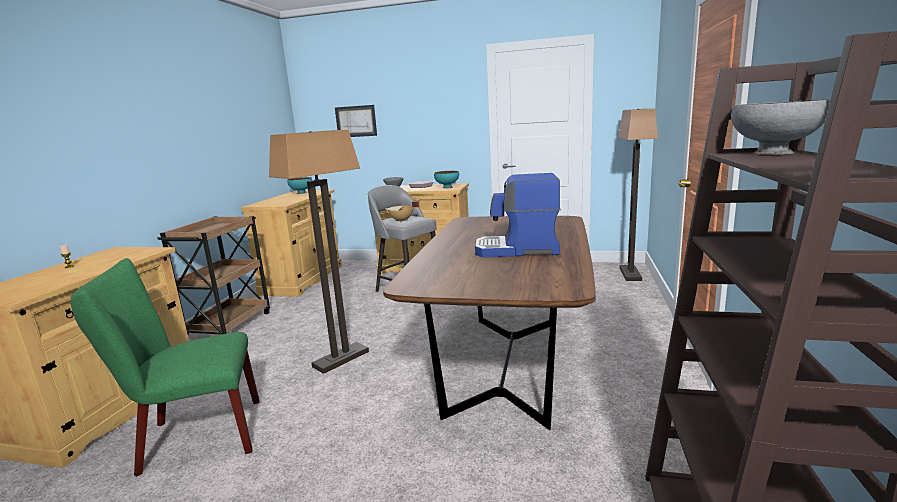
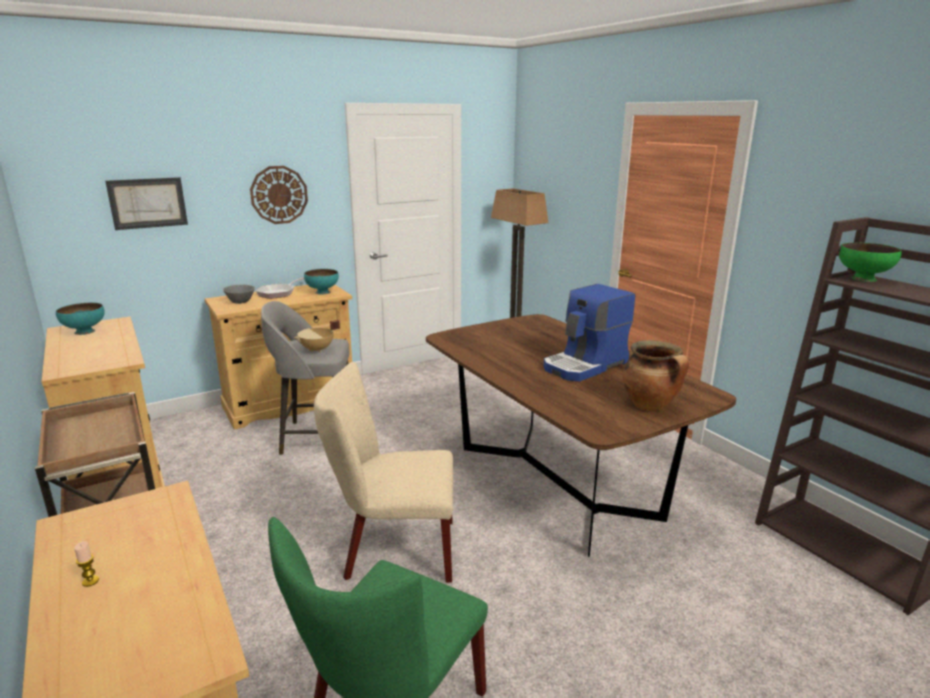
camera: 45 degrees left, 5 degrees up
(341, 359) = (392, 550): floor lamp -> beige chair
(434, 116) = (279, 195): none -> wall clock
(491, 283) = (651, 406): none -> cooking pot
(774, 153) = (863, 279): grey bowl -> green bowl

